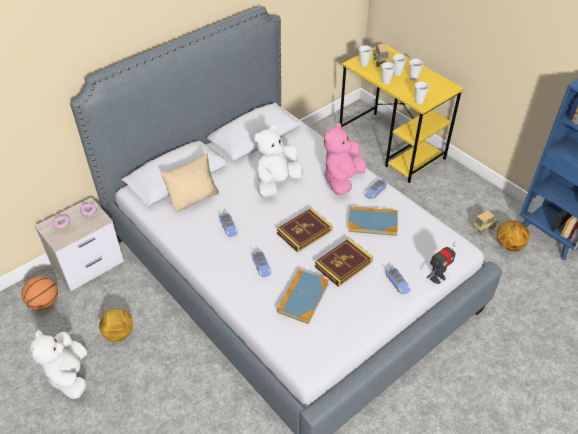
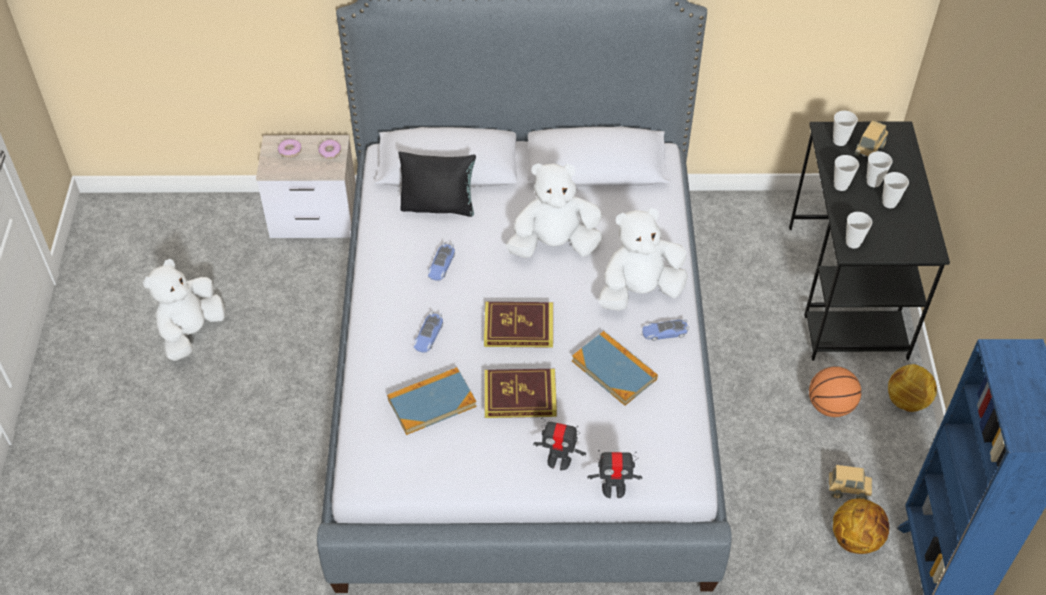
camera: 40 degrees right, 5 degrees up
(44, 303) = (234, 234): basketball -> basketball (830, 406)
(119, 333) = (275, 320): football -> football (907, 401)
(193, 199) = (439, 206): beige pillow -> black pillow
(342, 180) = (639, 291): pink plush toy -> white plush toy
(391, 146) = (847, 292): yellow desk -> black desk
(397, 282) = (558, 461): toy car -> toy robot

